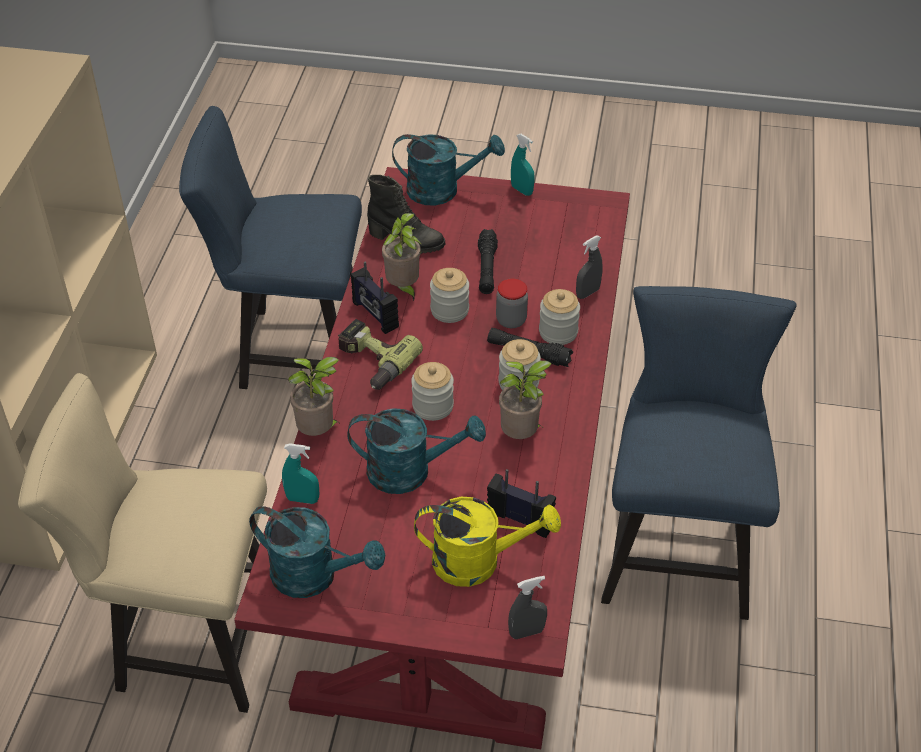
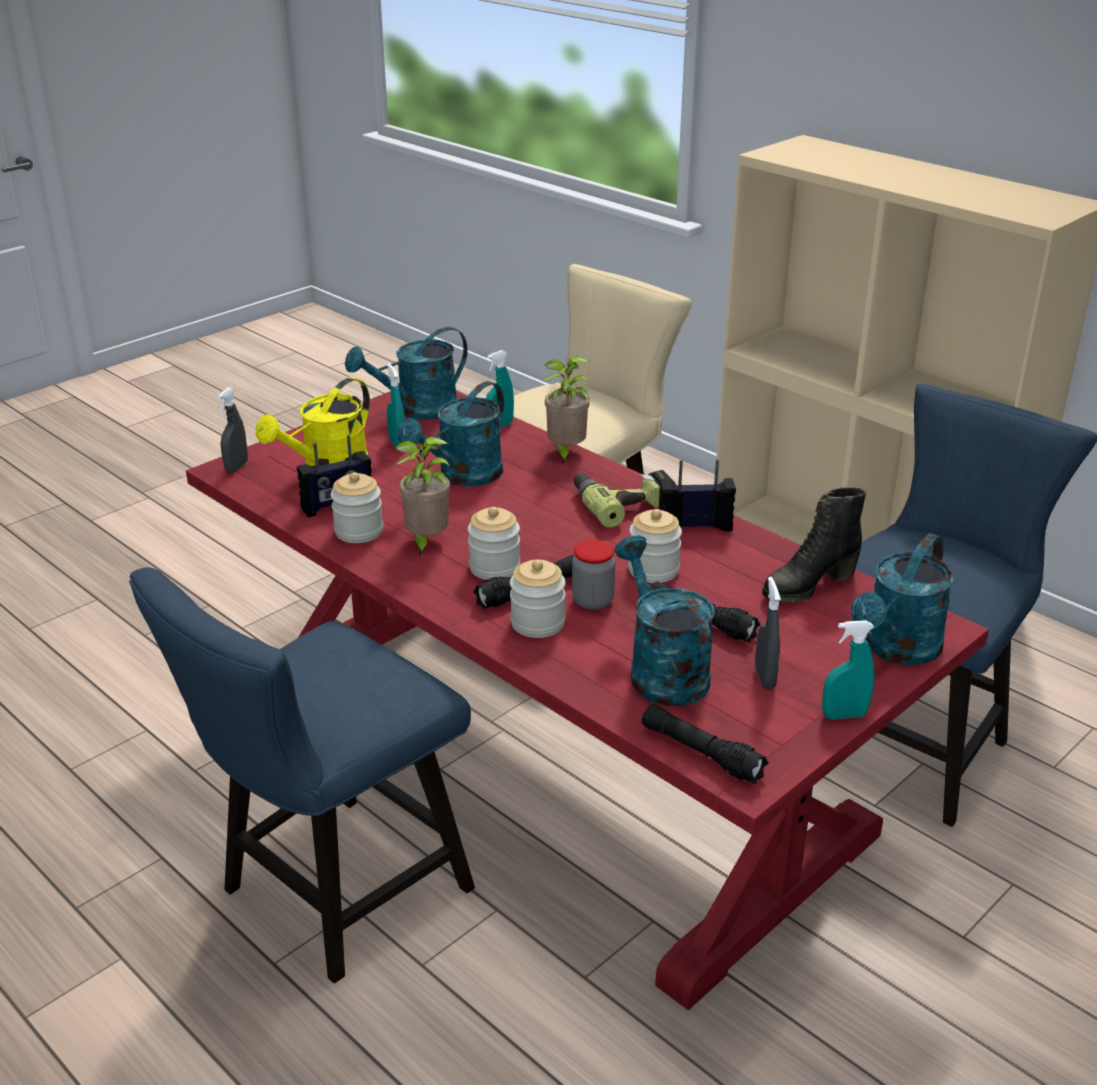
camera: 125 degrees right, 15 degrees down
(392, 547) = (397, 444): none -> turquoise spray bottle
(403, 288) = (721, 556): potted plant -> none
(433, 406) = (525, 512): jar -> jar (359, 531)
(550, 264) = (661, 670): none -> turquoise watering can
(587, 293) = (578, 674): grey spray bottle -> grey spray bottle (765, 678)
(603, 224) = (701, 753): none -> black flashlight
(676, 548) = (332, 897): blue chair -> blue chair turned 90 degrees clockwise

